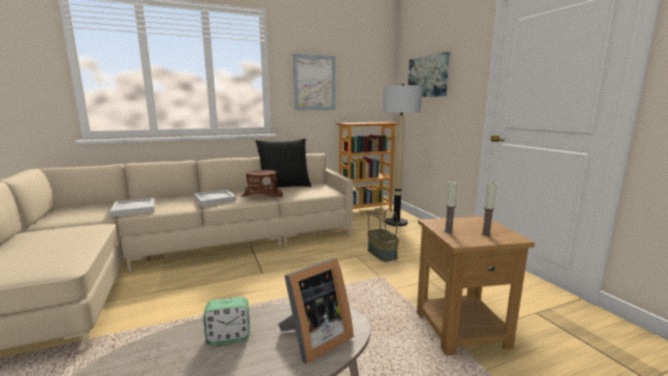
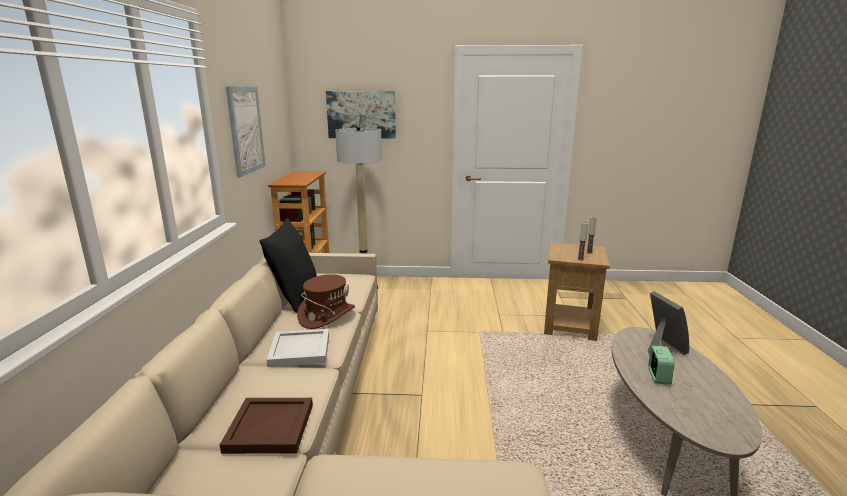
camera: 65 degrees left, 5 degrees up
(135, 208) = (269, 427): white tray -> brown tray
(382, 254) = (435, 318): basket -> none

